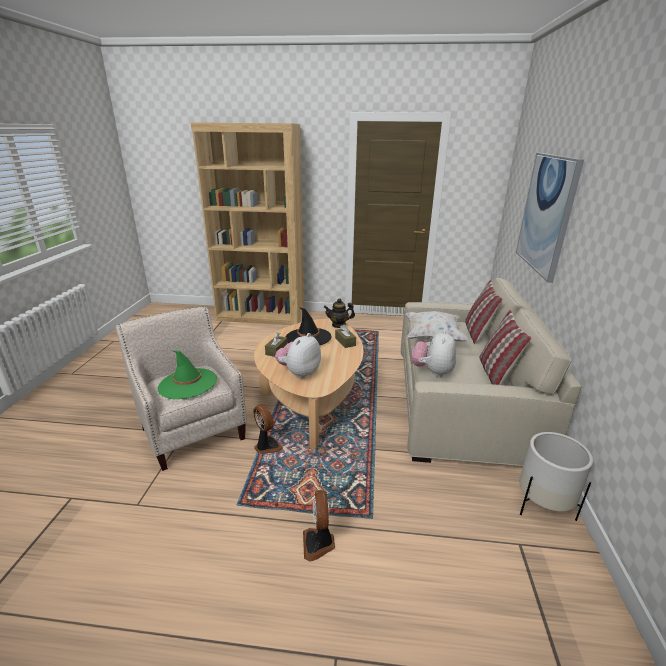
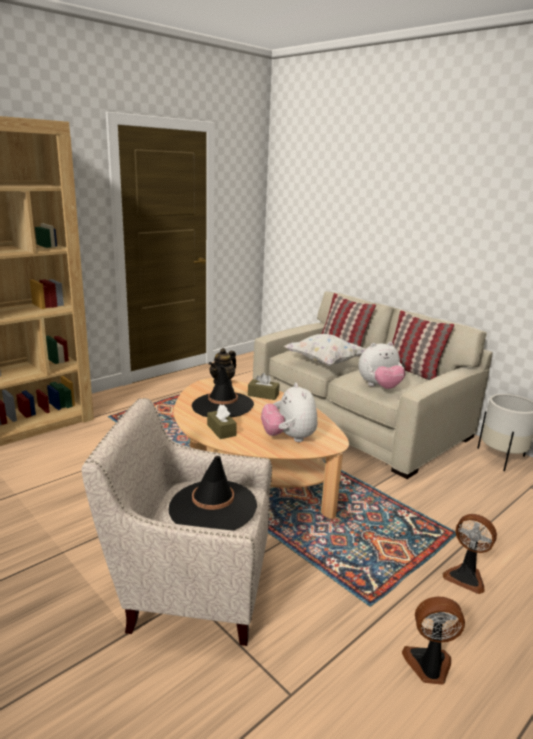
camera: 50 degrees left, 5 degrees down
(187, 384) = (212, 507): green hat -> black hat
(267, 446) = (296, 544): fan -> fan (428, 666)
(432, 371) = (379, 387): plush toy -> plush toy turned 75 degrees counterclockwise
(546, 214) = (368, 222): picture -> none

